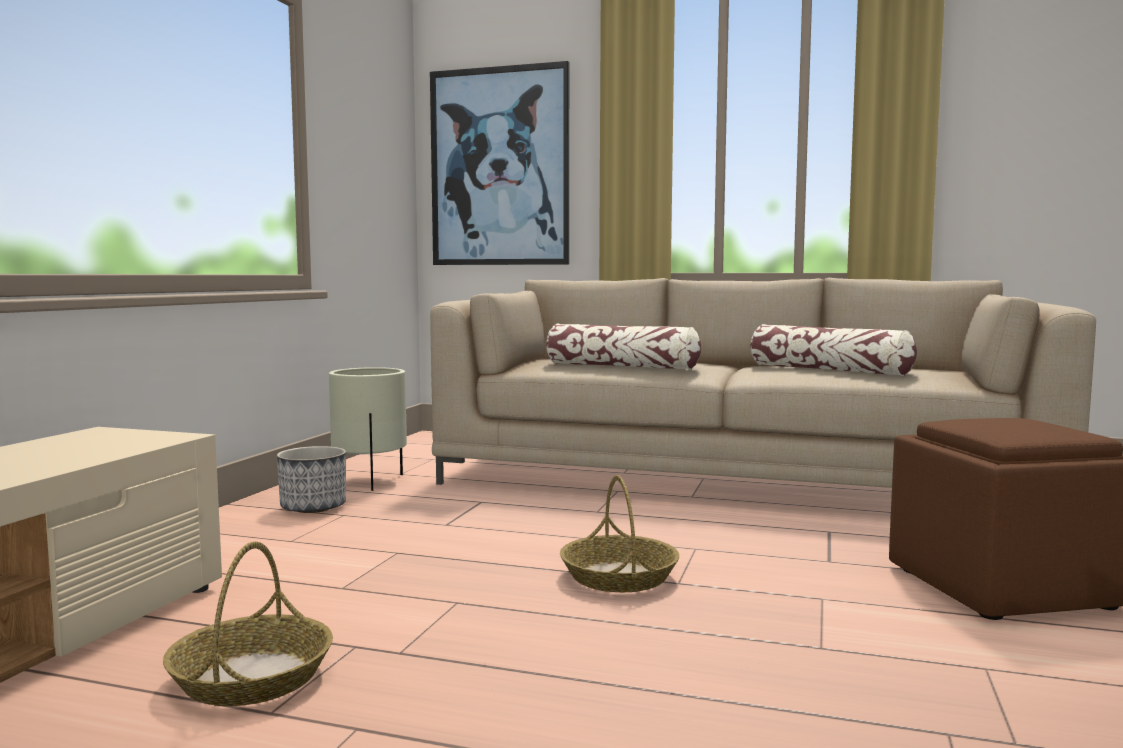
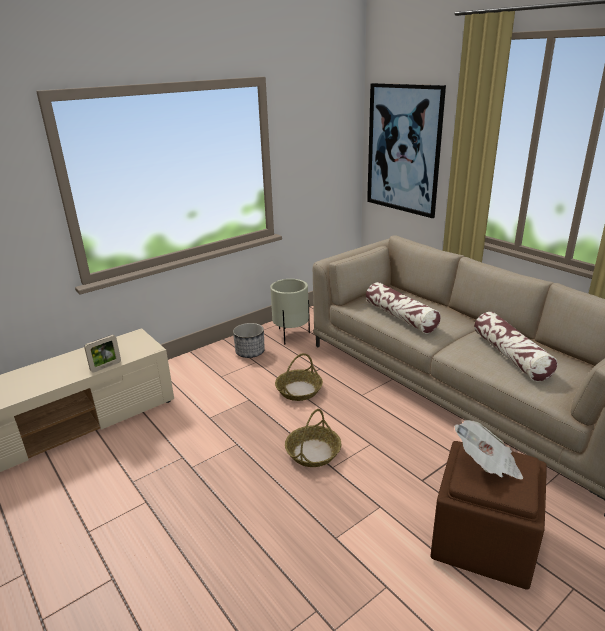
camera: 35 degrees right, 20 degrees up
(82, 462) = (106, 366): none -> picture frame
(251, 677) = (142, 460): basket -> basket (299, 390)
(992, 425) = (487, 464): none -> newspaper

